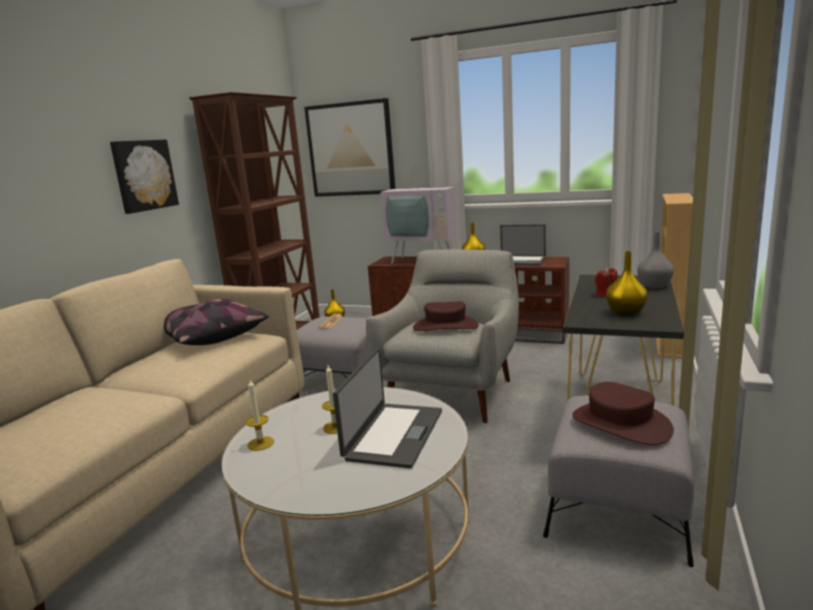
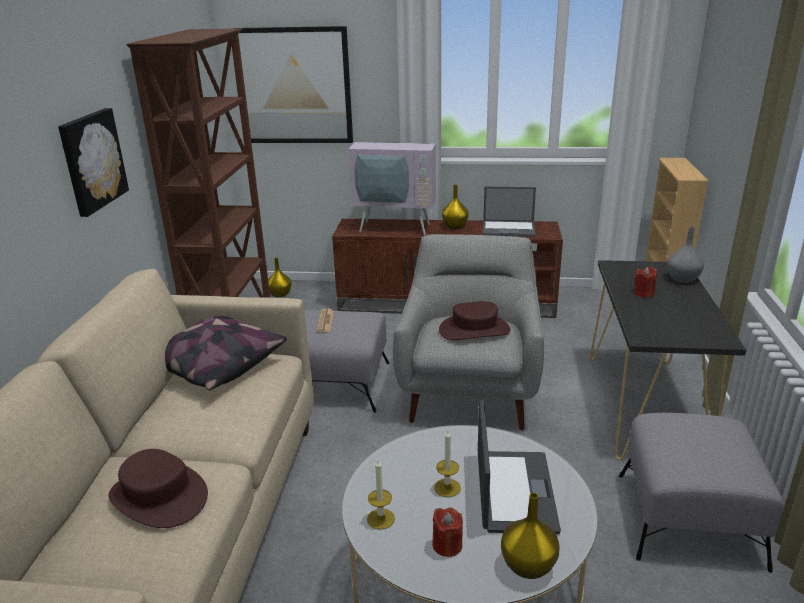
camera: 15 degrees left, 10 degrees up
(301, 466) = (447, 545): none -> red candle
(620, 424) = (706, 450): brown hat -> brown hat (158, 496)
(626, 312) = (678, 322): yellow vase -> yellow vase (528, 565)

